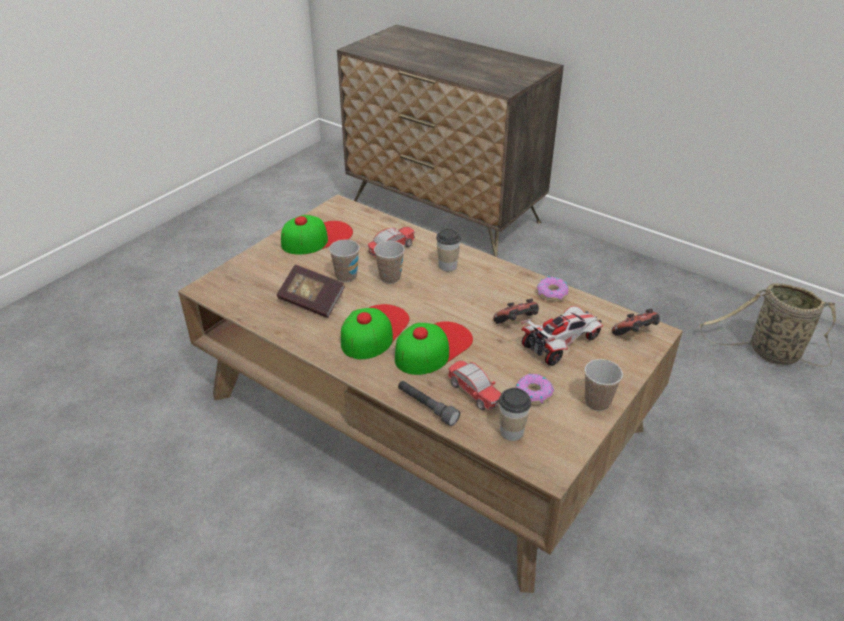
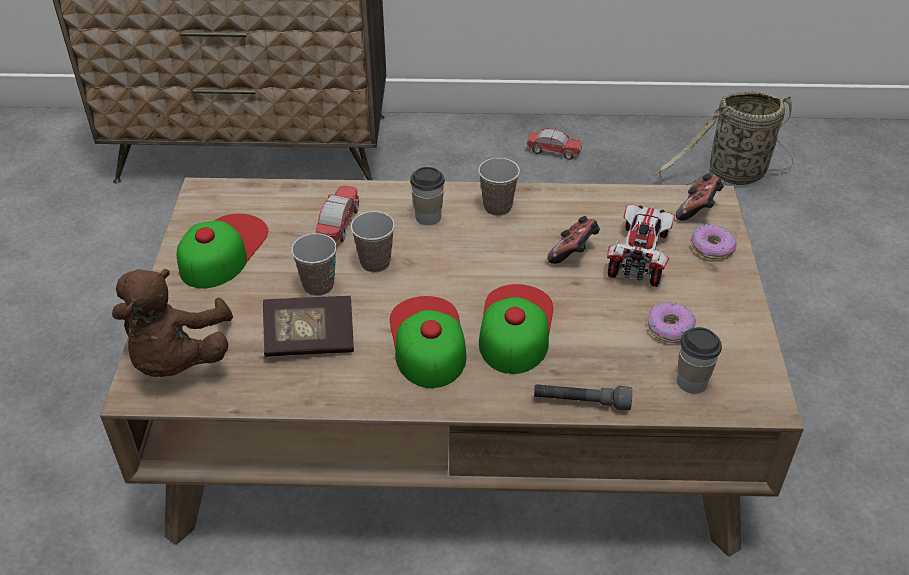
camera: 35 degrees left, 5 degrees up
(238, 281) = (177, 359): none -> brown plush toy
(474, 393) = (612, 359): toy car -> toy car (553, 152)
(552, 293) = (574, 200): donut -> donut (712, 247)
(597, 402) = (736, 305): cup -> cup (497, 207)

